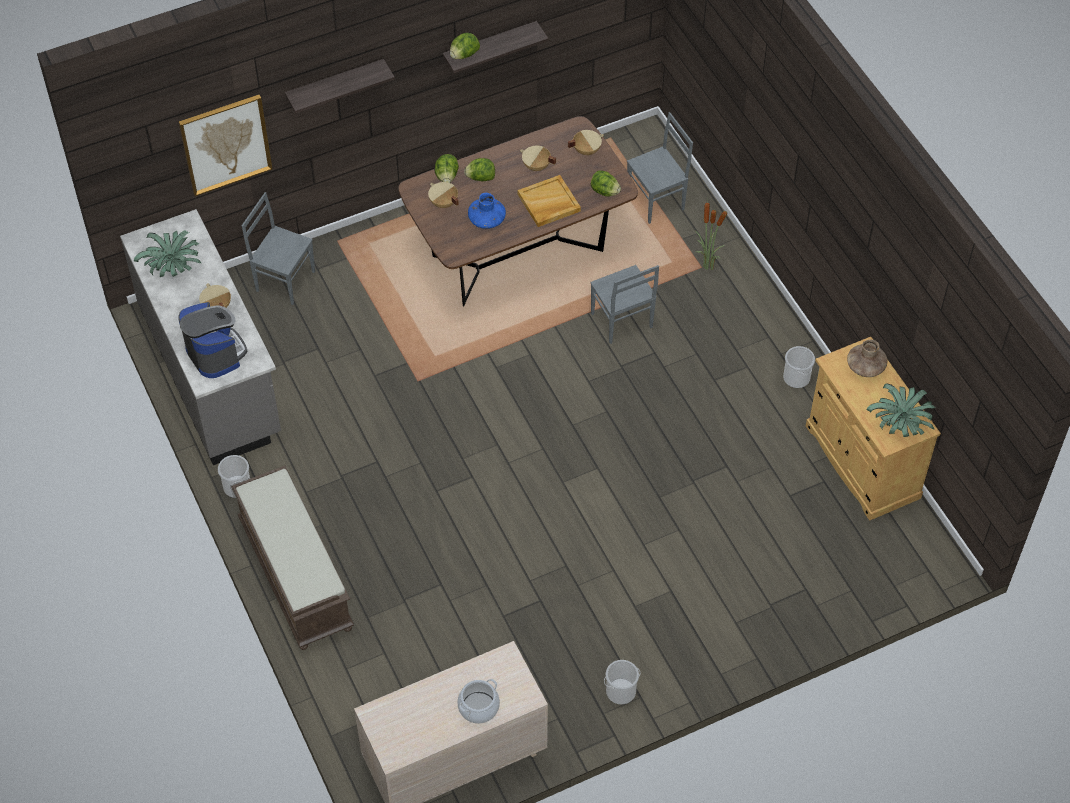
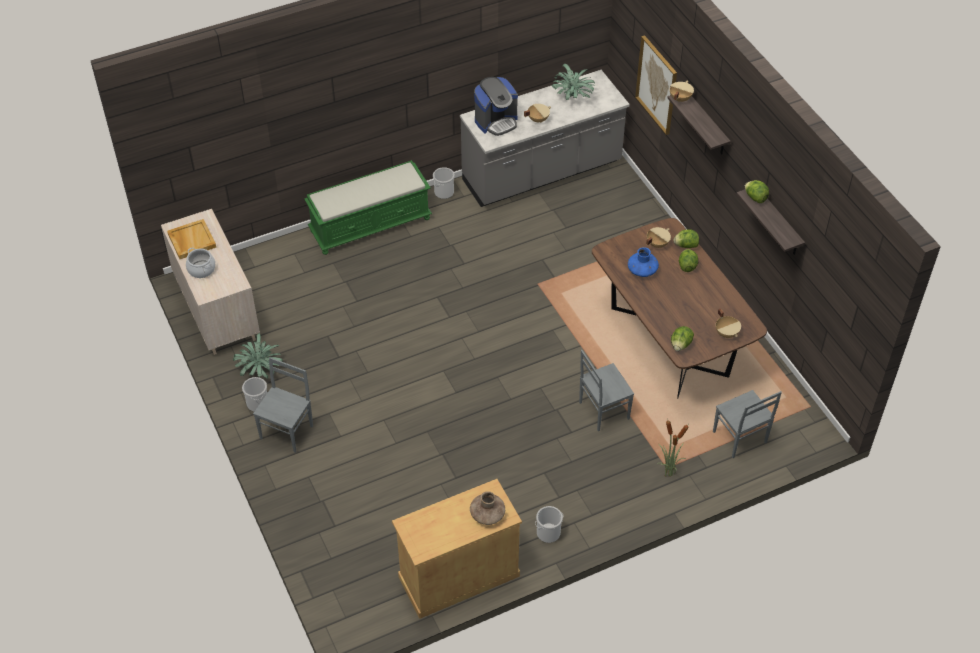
camera: 90 degrees right, 5 degrees down
(285, 280) = (629, 206): grey chair -> grey chair (287, 432)
(294, 574) = (370, 224): brown bench -> green bench
(536, 167) = (703, 300): beige cooking pot -> beige cooking pot (679, 98)
(548, 203) = (663, 308): beige tray -> beige tray (191, 240)
(900, 424) = (424, 535): potted plant -> potted plant (260, 369)

